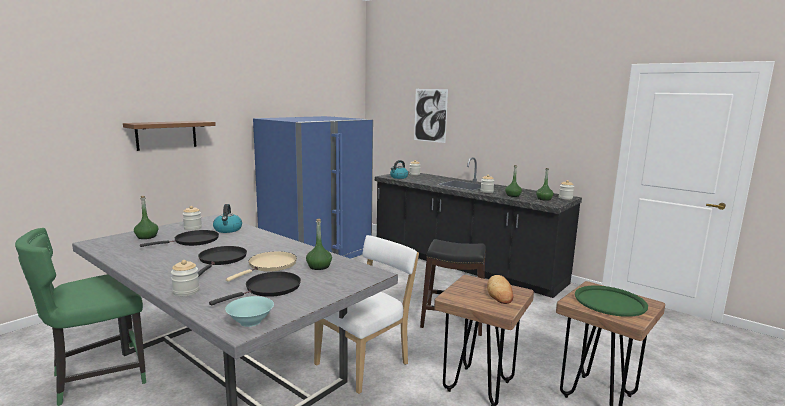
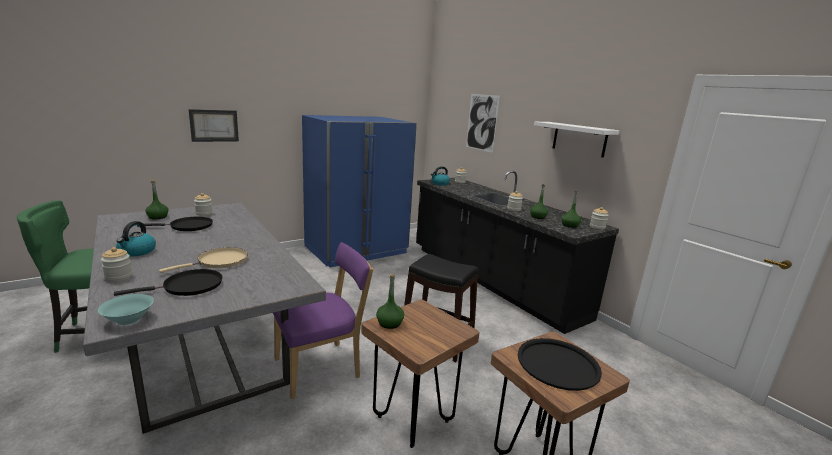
camera: 15 degrees right, 5 degrees up
(166, 135) = (214, 125): brown shelf -> picture
(221, 260) = (187, 249): black frying pan -> none
(228, 230) = (230, 219): kettle -> kettle (137, 252)
(319, 266) = (261, 269): green bottle -> green bottle (389, 323)
(365, 363) = (321, 367): white chair -> purple chair
(500, 293) = (438, 328): bread -> none
(534, 123) = (579, 139): none -> white shelf
(610, 302) = (558, 364): green tray -> black tray

